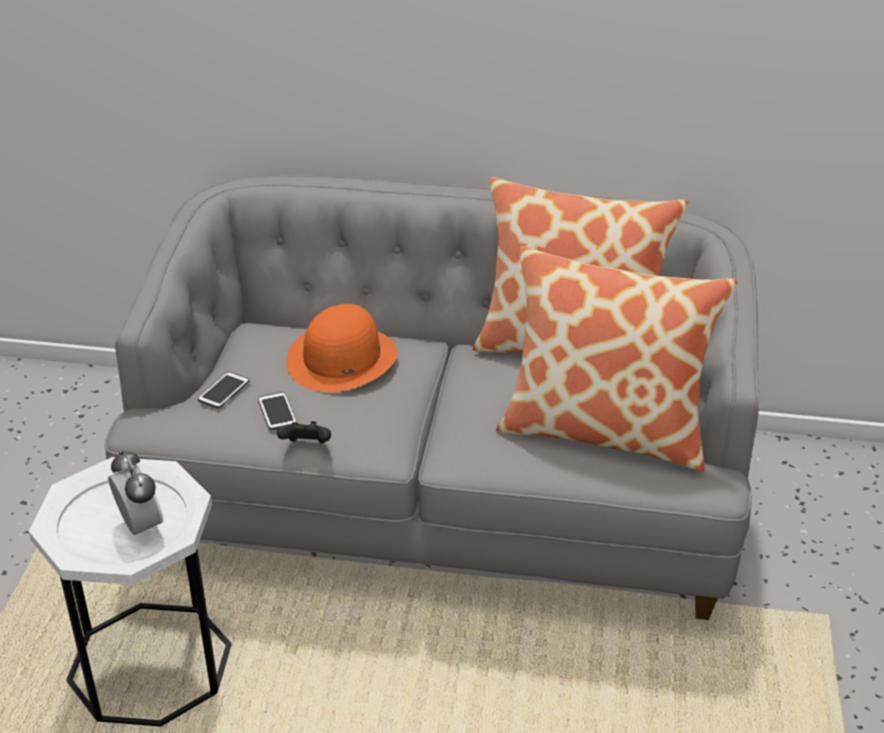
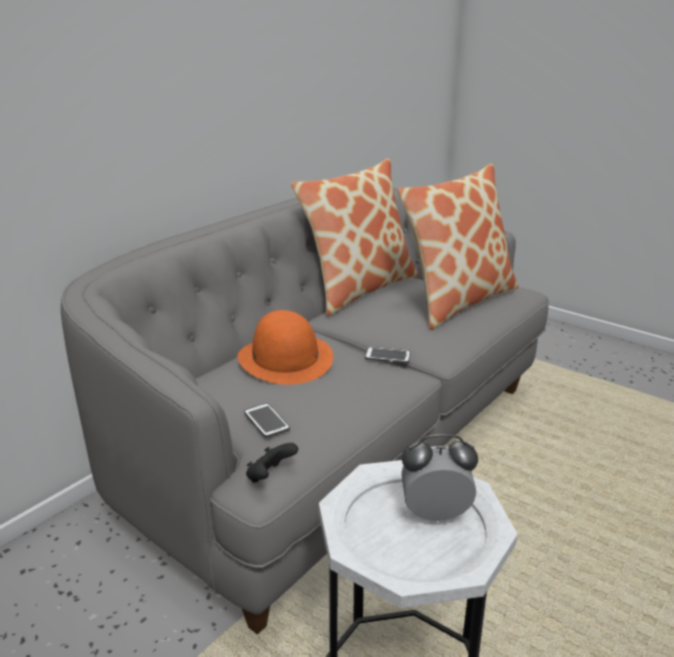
camera: 60 degrees left, 10 degrees down
(277, 412) = (325, 403): phone -> phone (387, 356)
(306, 446) = (381, 402): black game controller -> black game controller (270, 477)

